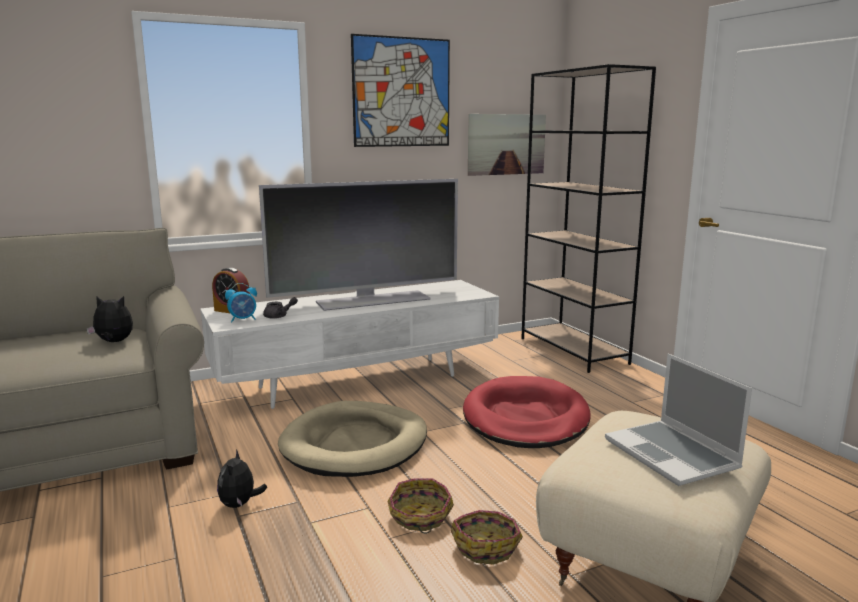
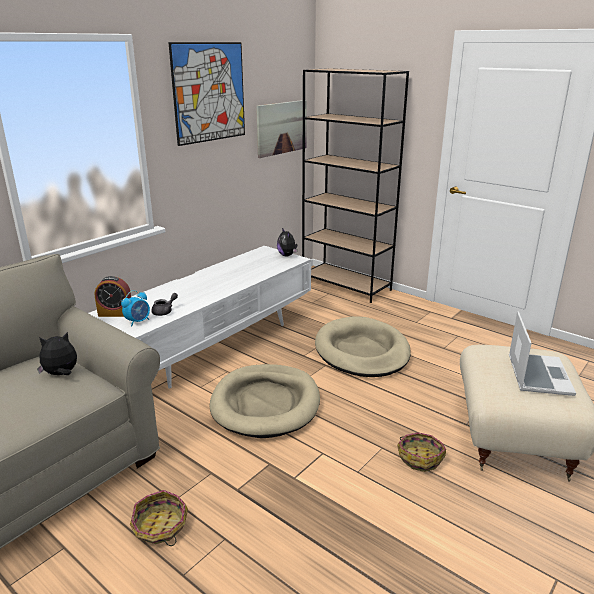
camera: 25 degrees left, 10 degrees up
(240, 504) = (229, 480): plush toy -> plush toy (287, 255)
(372, 300) = (221, 279): television -> none
(420, 517) = (362, 449): basket -> basket (160, 527)
(525, 418) = (362, 351): red dog bed -> beige dog bed
(673, 455) = (537, 375): laptop -> laptop turned 120 degrees counterclockwise

